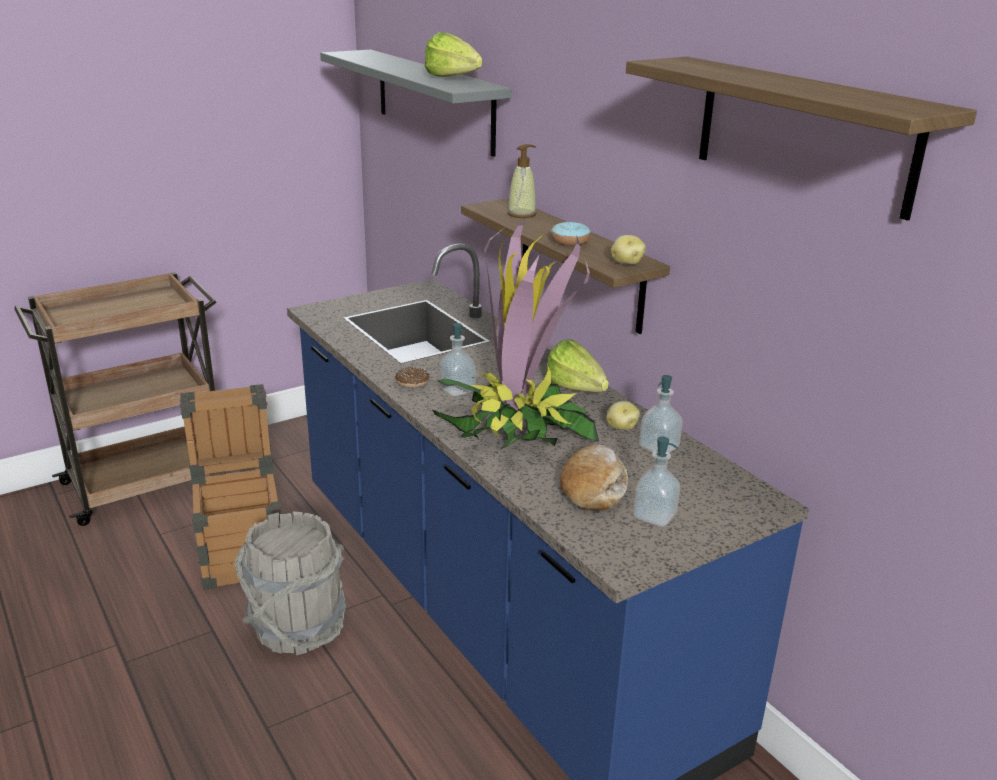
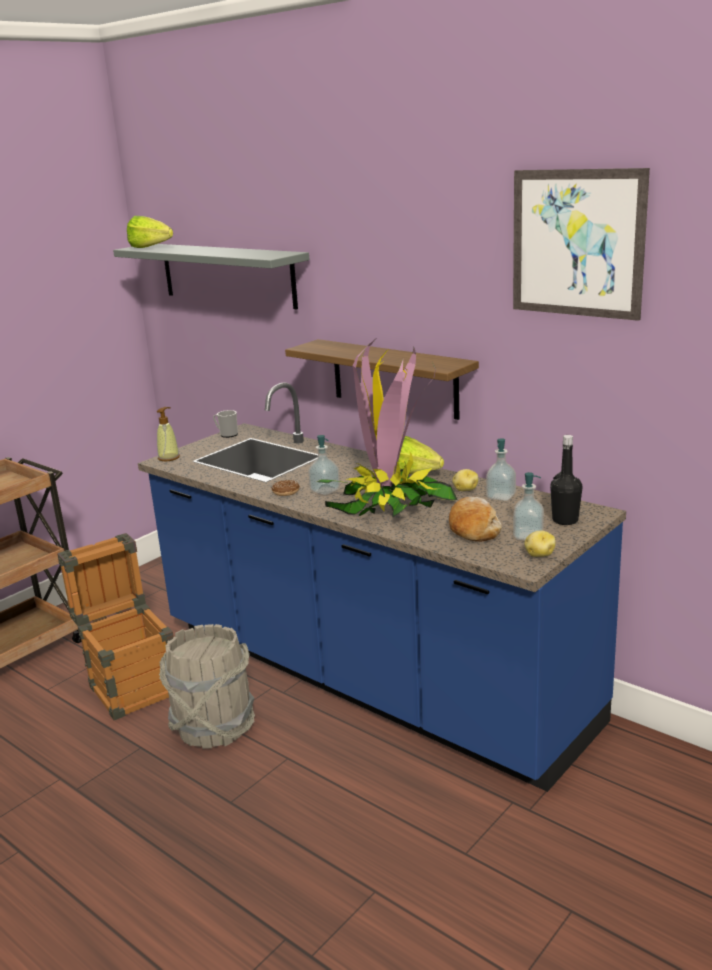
camera: 15 degrees left, 5 degrees down
(404, 290) = (227, 434): none -> mug
(455, 79) = (257, 252): lettuce -> lettuce (153, 248)
(522, 214) = (339, 347): soap dispenser -> soap dispenser (169, 458)
(570, 241) = (393, 358): donut -> none
(626, 263) = (446, 364): potato -> potato (539, 555)
(717, 504) = (565, 520): none -> black bottle
(803, 133) = (577, 243): shelf -> picture

